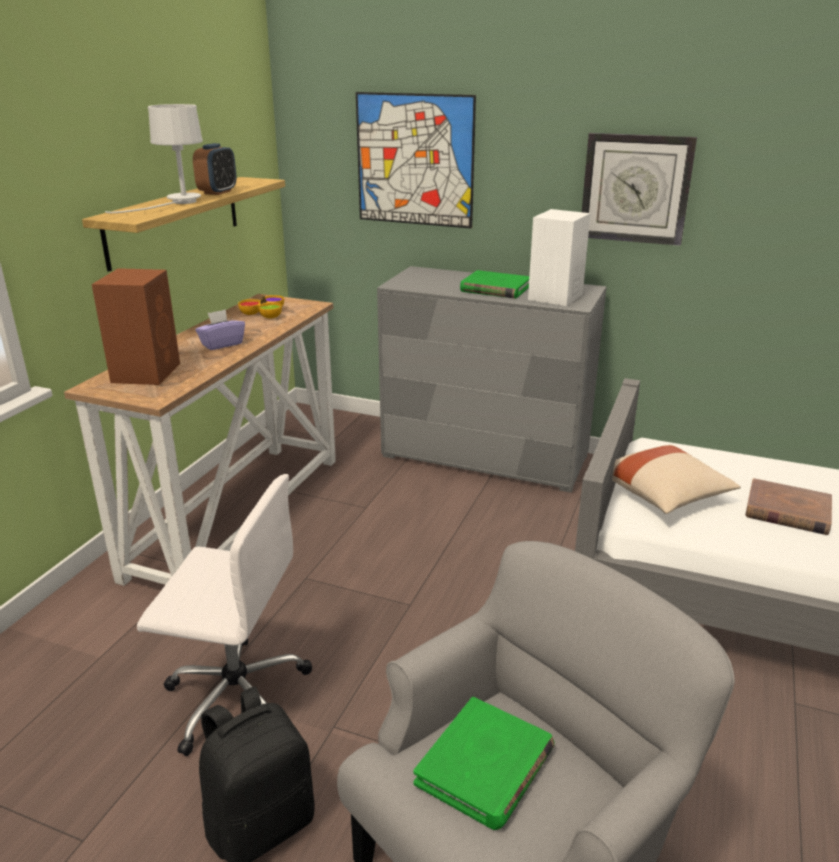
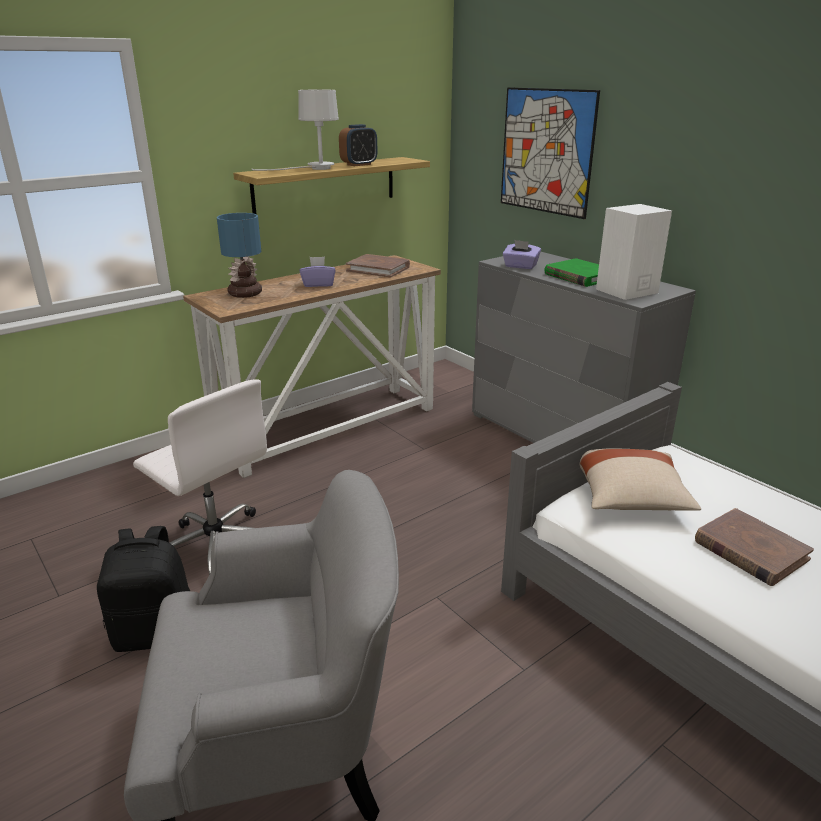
camera: 30 degrees right, 0 degrees up
(147, 372) = (245, 293): brown speaker -> table lamp
(265, 313) = (378, 269): bowl -> brown book
(426, 287) = (520, 266): none -> purple tissue box
(485, 766) = (236, 637): green book -> none
(635, 189) = (736, 190): wall clock -> none

